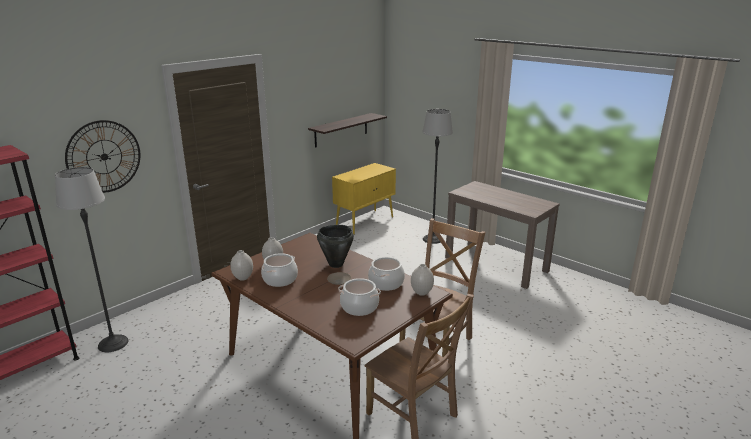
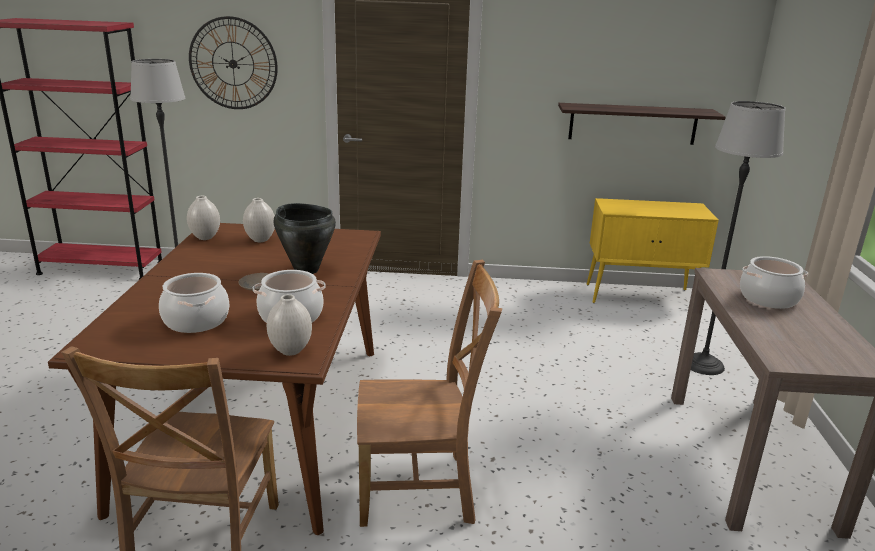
camera: 50 degrees right, 0 degrees up
(280, 279) = (223, 255): cooking pot -> cooking pot (768, 298)

